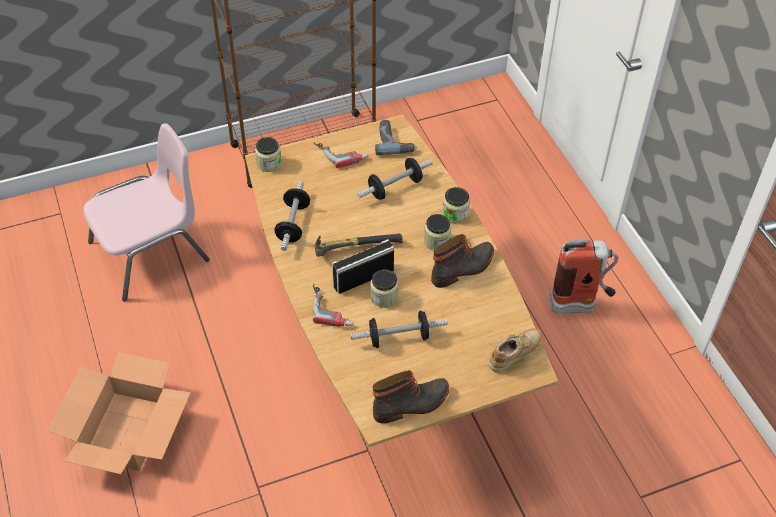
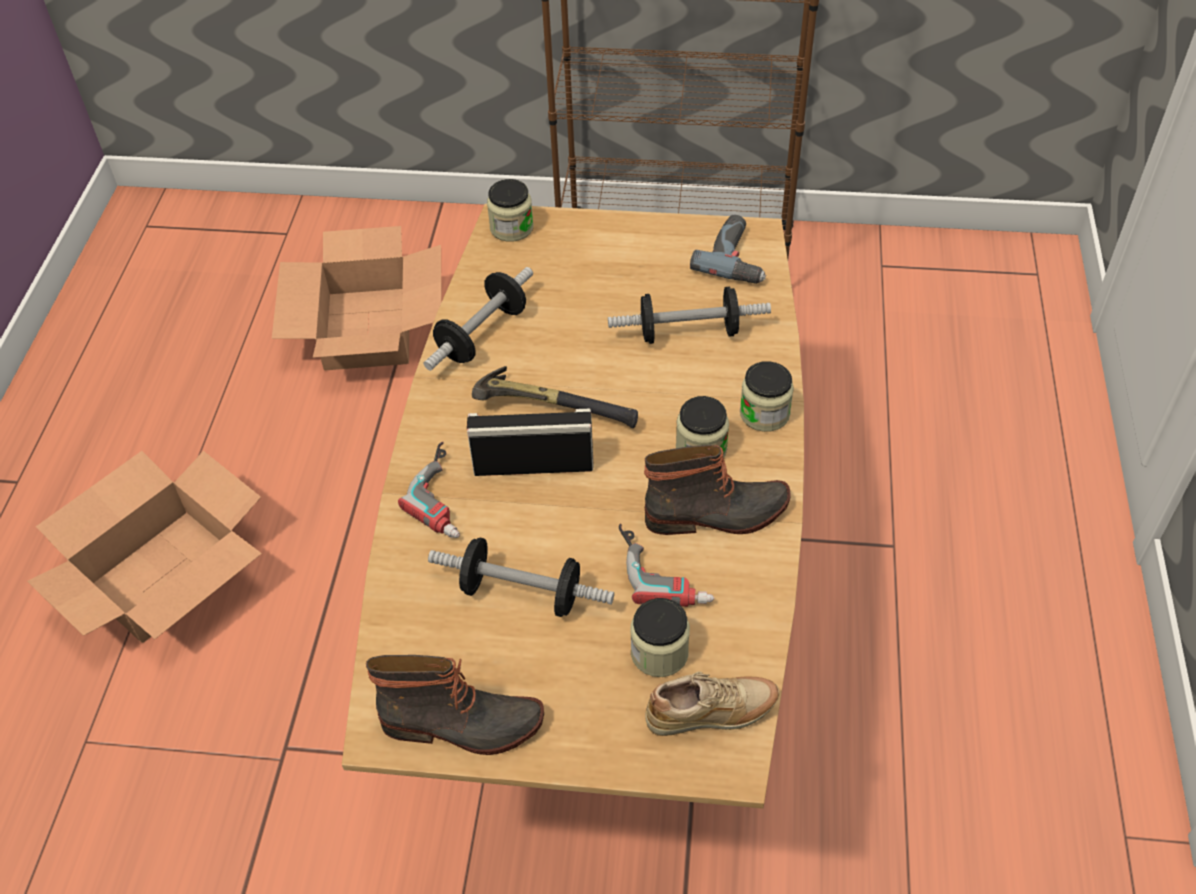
camera: 30 degrees right, 0 degrees up
(151, 252) = (367, 328): pink chair -> cardboard box
(341, 153) = (637, 248): power drill -> power drill (665, 569)
(384, 297) = (545, 511): jar -> jar (659, 653)
(580, 305) = (996, 673): fire extinguisher -> none

